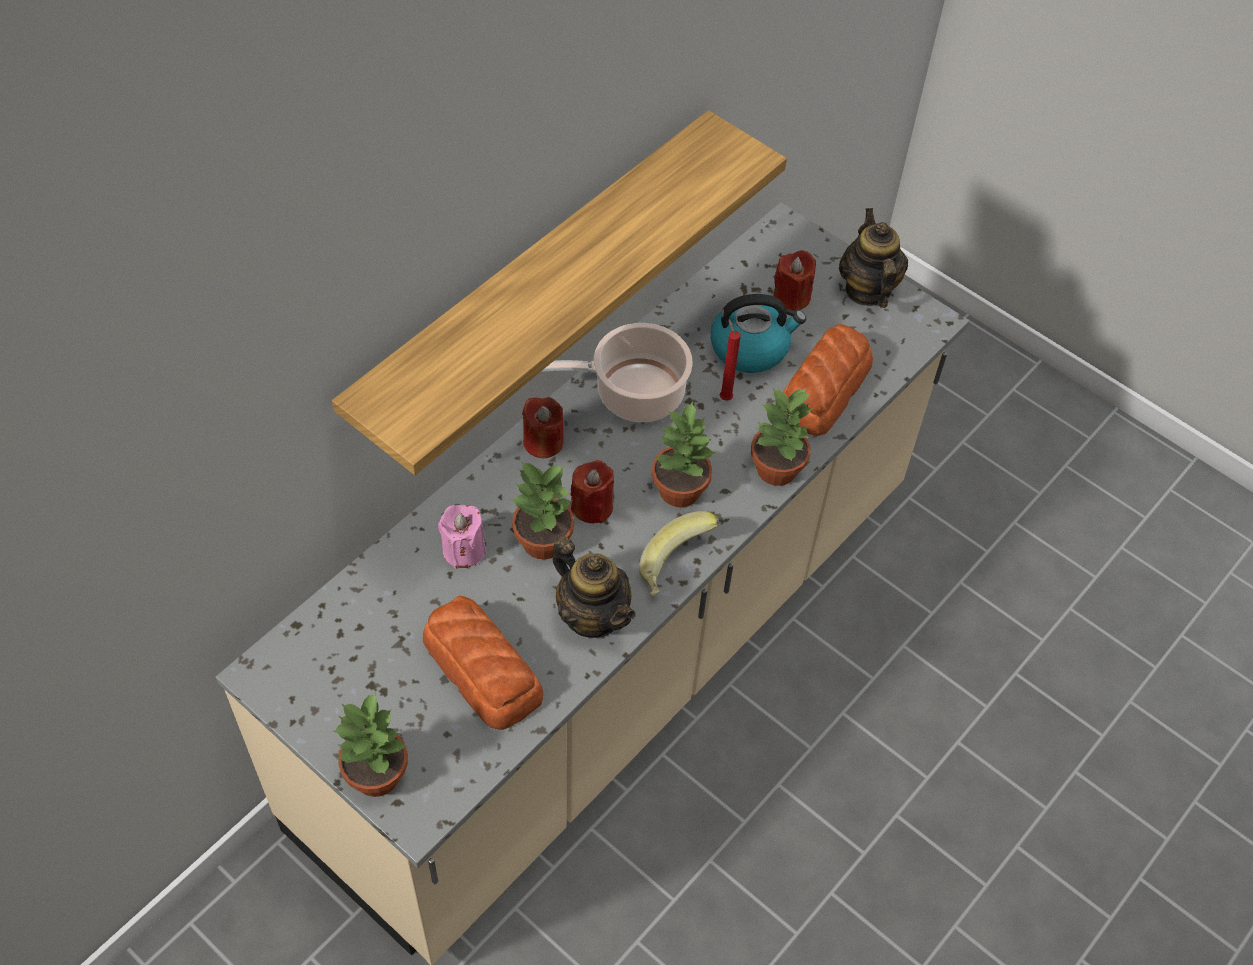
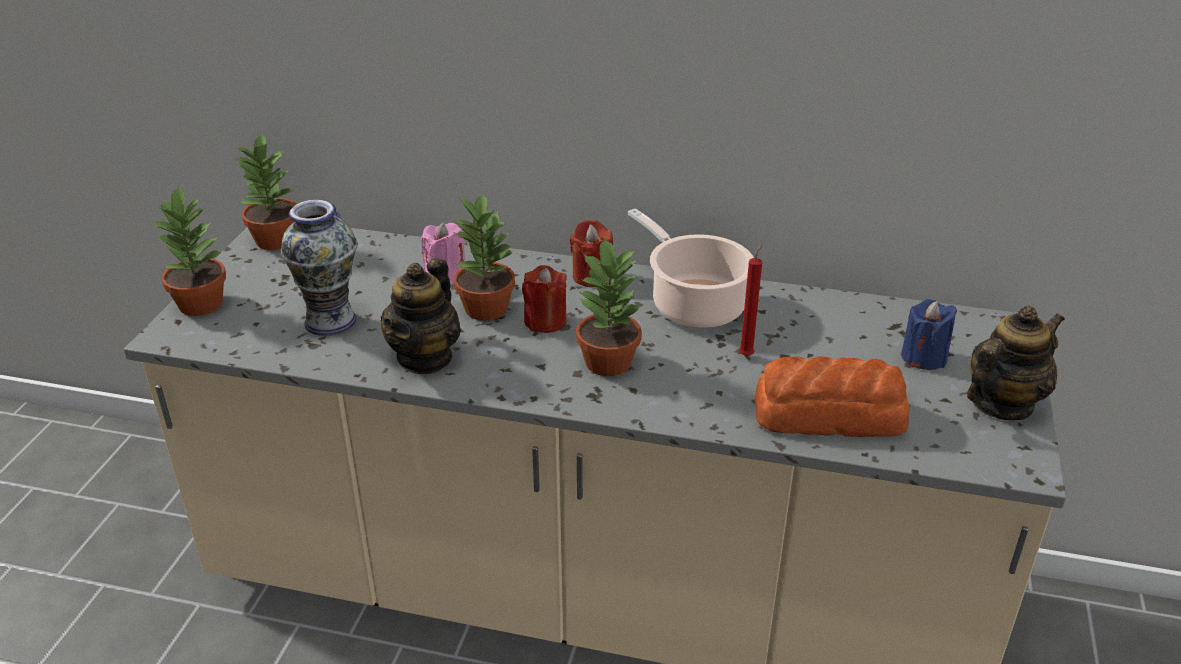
camera: 65 degrees right, 20 degrees down
(483, 670) = (329, 320): bread -> vase
(535, 279) = (650, 106): shelf -> none
(677, 567) = (516, 388): banana -> none
(750, 348) = (826, 352): kettle -> none
(777, 470) = (691, 415): potted plant -> potted plant (274, 240)
(791, 297) = (923, 357): red candle -> blue candle

